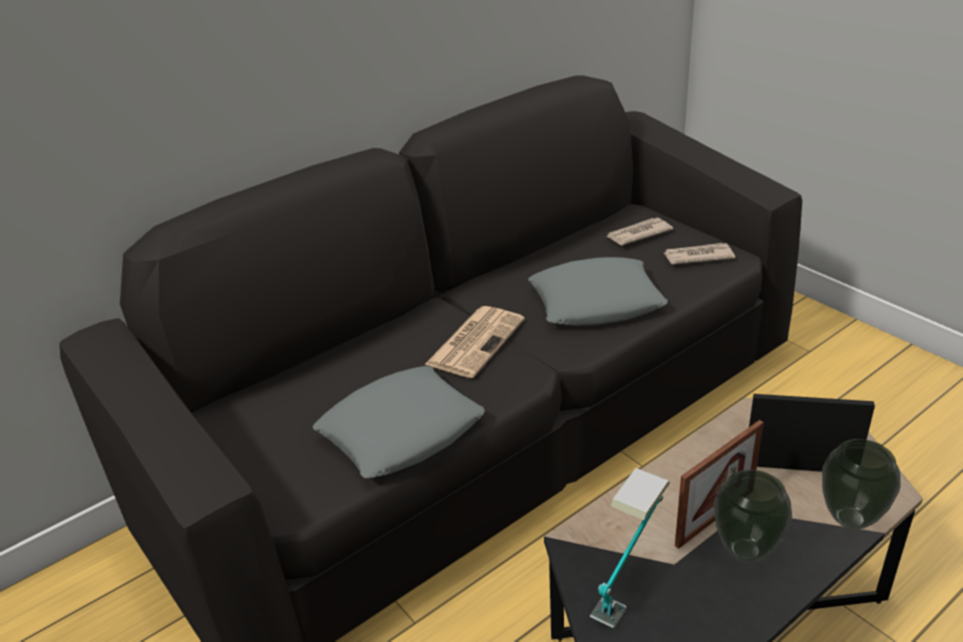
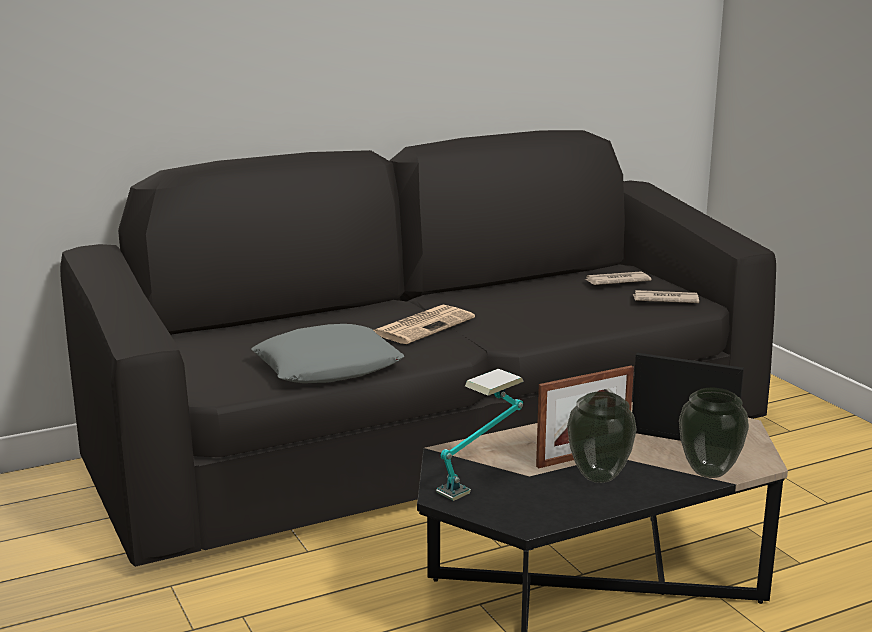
camera: 10 degrees right, 15 degrees down
(596, 302) = (550, 317): grey pillow -> none

